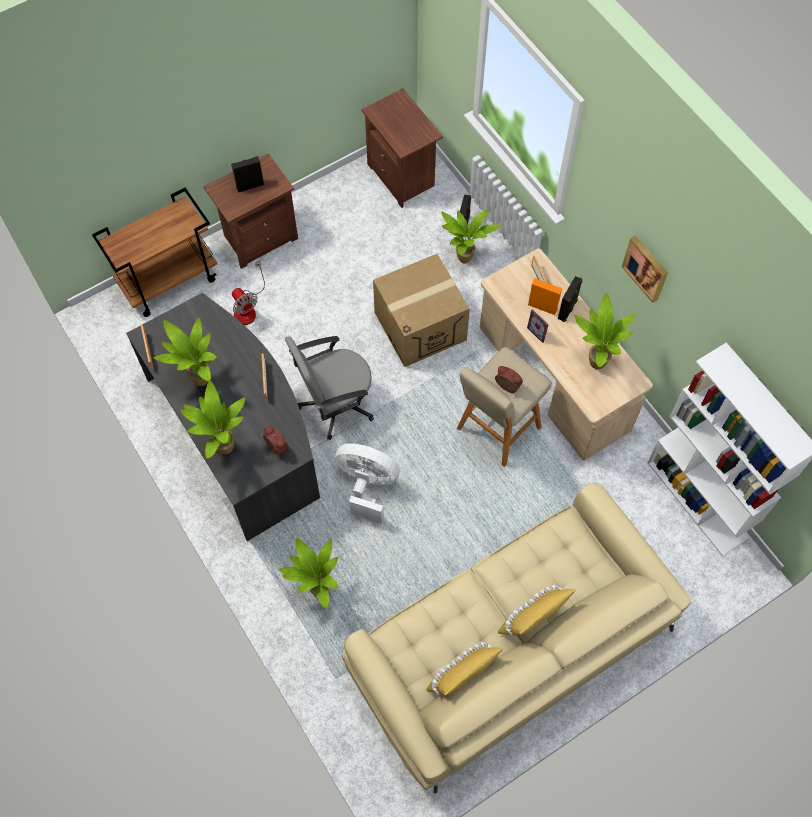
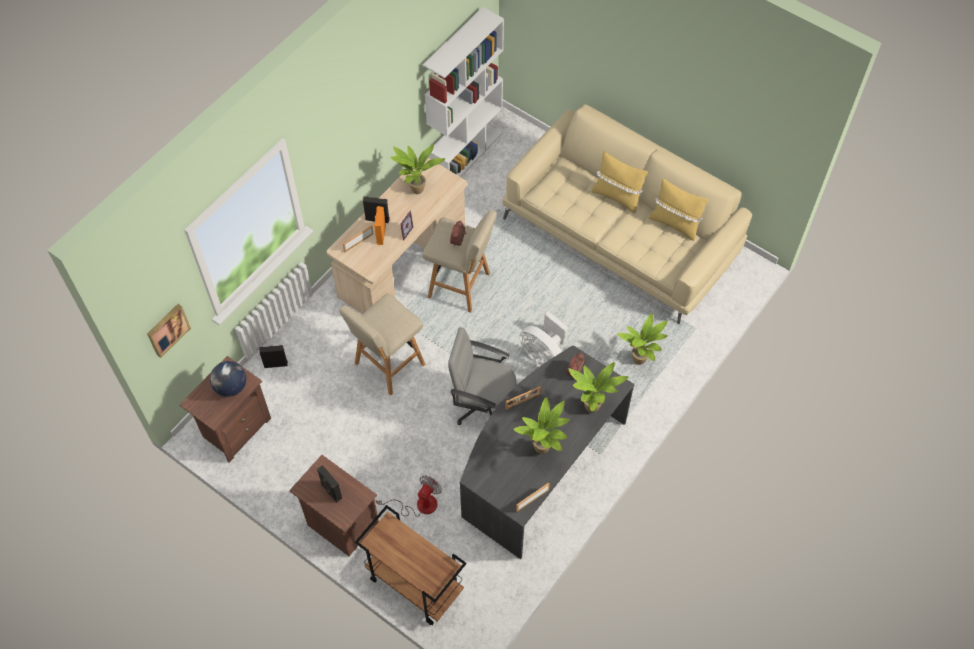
camera: 110 degrees left, 5 degrees down
(335, 403) = (483, 403): grey office chair -> grey office chair turned 150 degrees clockwise
(367, 486) = (544, 357): white fan -> white fan turned 45 degrees counterclockwise
(404, 131) = (230, 387): none -> globe
(420, 326) = (388, 365): cardboard box -> beige stool
(465, 260) = (311, 352): potted plant -> none
(646, 268) = (365, 131): picture -> picture (167, 329)

